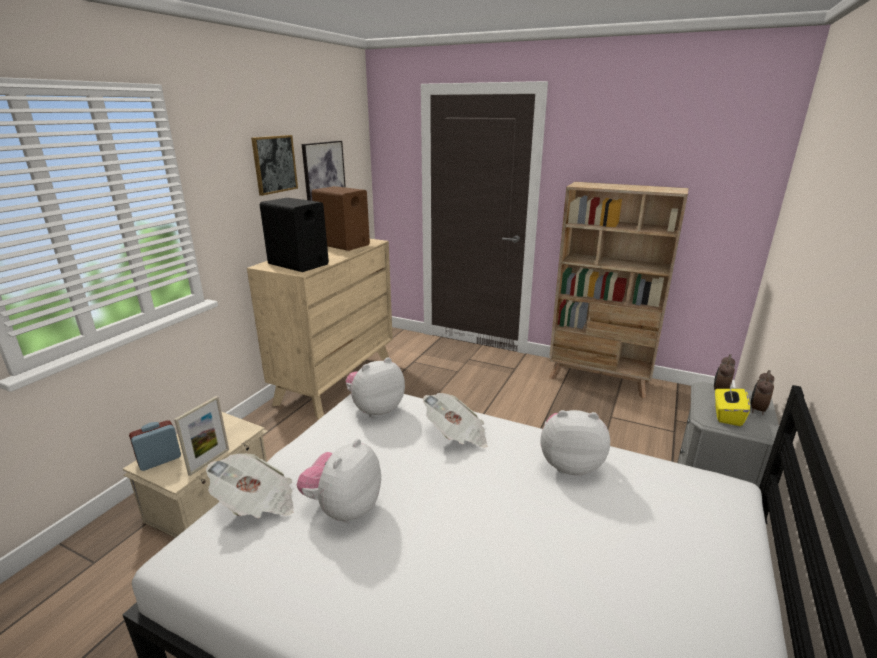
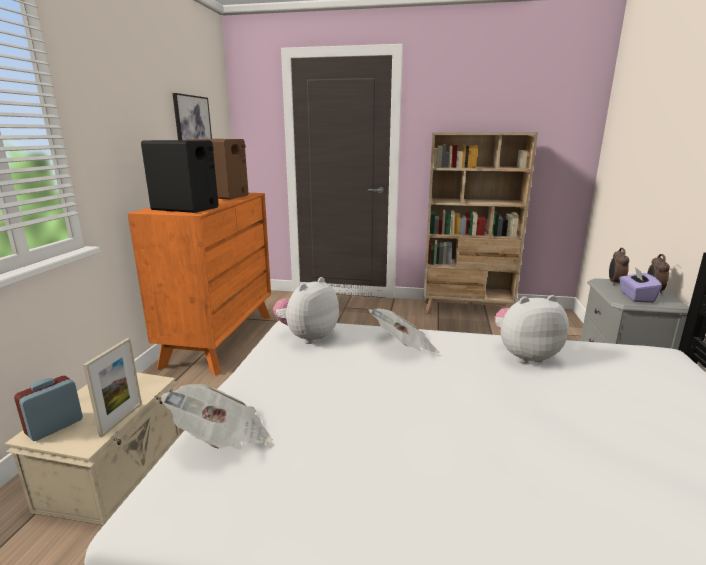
camera: 15 degrees left, 5 degrees down
(274, 164) = (148, 108): picture -> none
(336, 381) = (220, 339): beige dresser -> orange dresser
(343, 508) = (329, 426): plush toy -> none
(727, 415) = (636, 297): yellow tissue box -> purple tissue box

